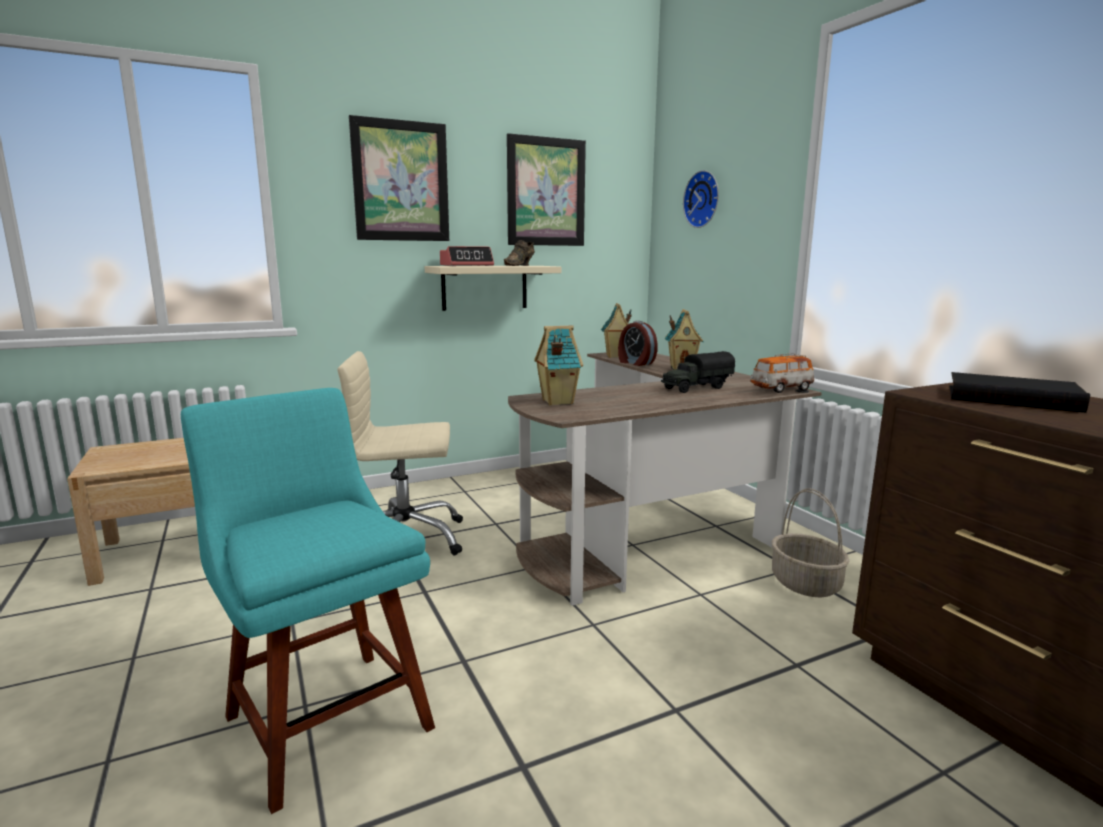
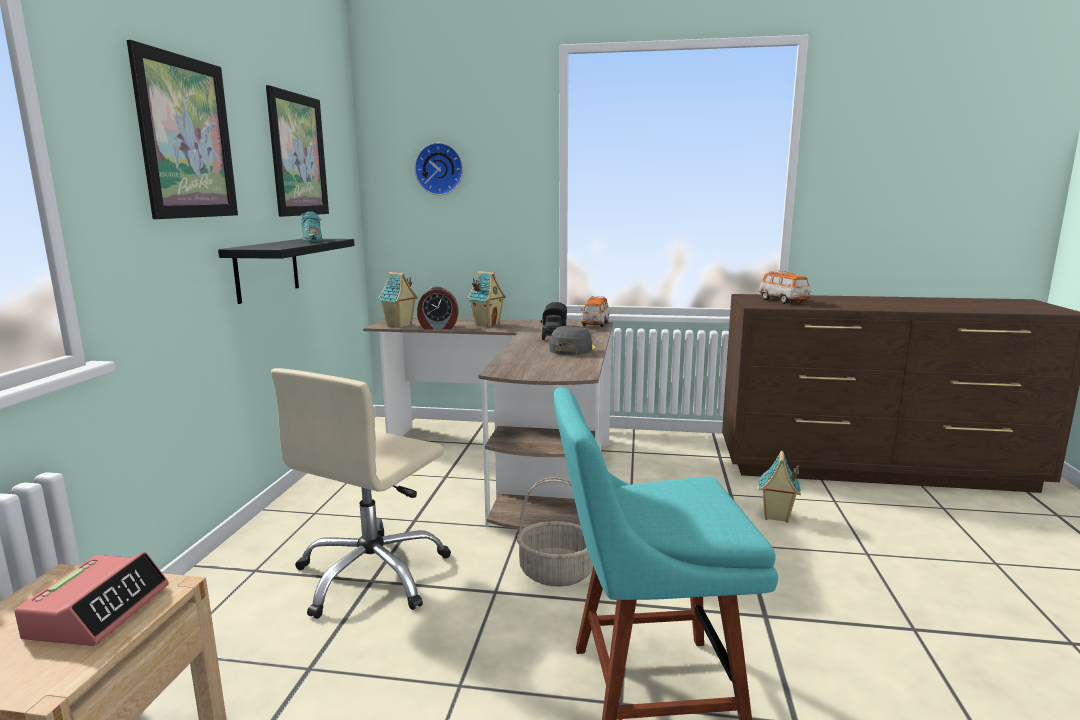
camera: 55 degrees left, 0 degrees up
(467, 265) = (272, 245): alarm clock -> alarm clock (99, 611)
(484, 287) = (267, 269): beige shelf -> black shelf
(520, 265) = (312, 240): brown shoe -> turquoise shoe
(556, 402) = (529, 368): toy house -> toy house (776, 516)
(654, 400) = (572, 349): none -> grey cap
(806, 584) = (654, 456): basket -> basket (557, 572)
(1012, 398) = (783, 301): black book -> toy car

